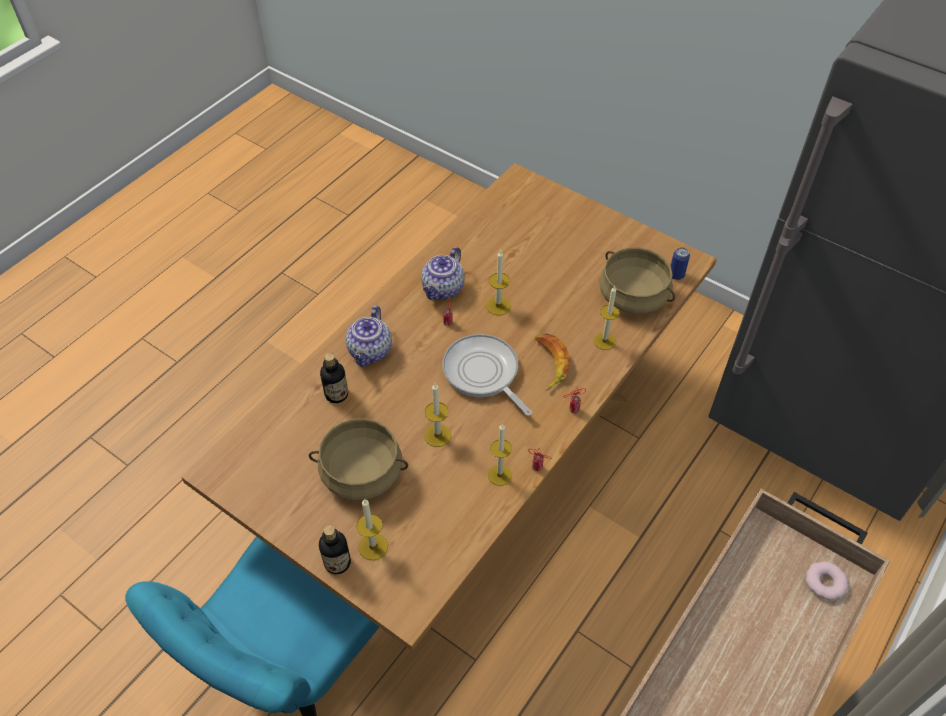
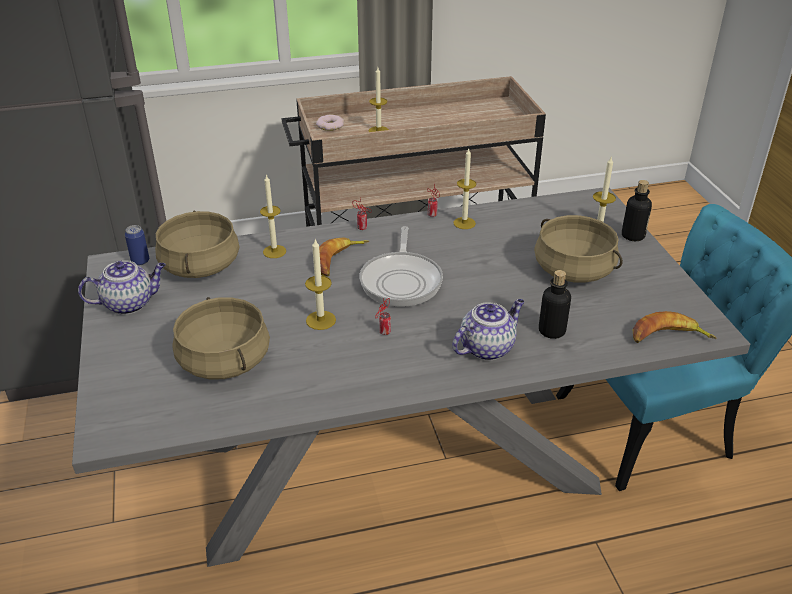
camera: 140 degrees left, 15 degrees down
(247, 442) = (668, 337): none -> banana
(437, 435) = (487, 263): candle -> candle (378, 131)
(443, 289) = (353, 363): teapot -> teapot (129, 303)
(474, 474) = (396, 465): brown dining table -> grey dining table
(517, 246) = (225, 361): none -> beige cooking pot

